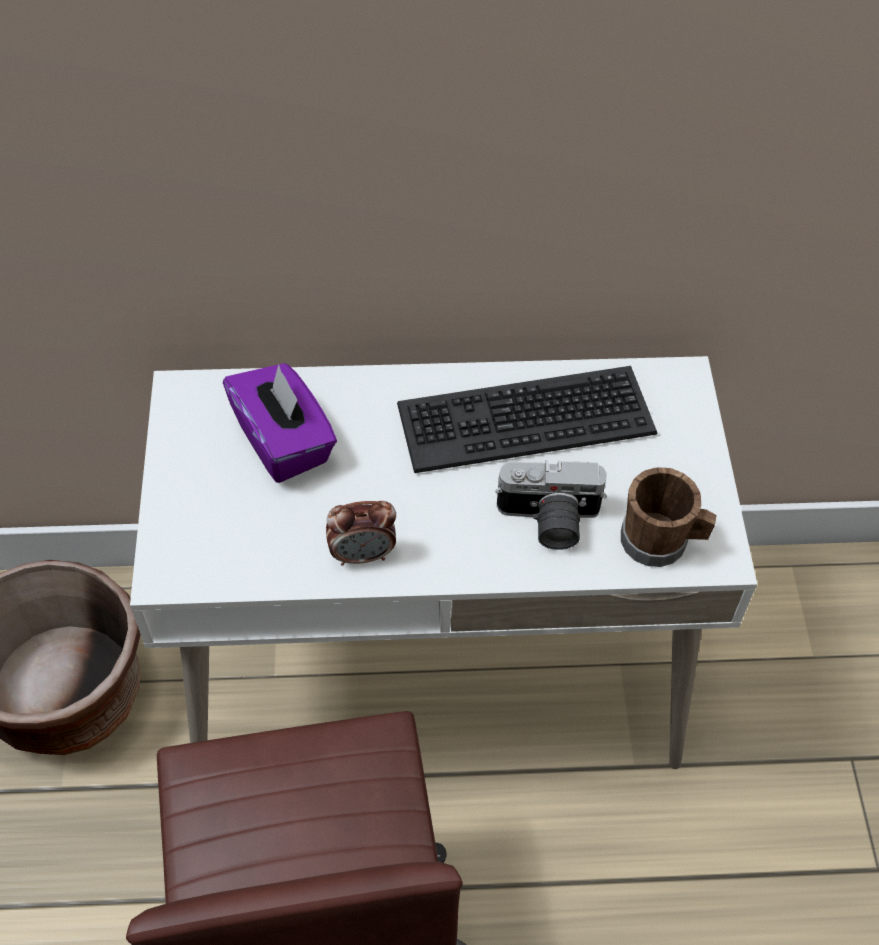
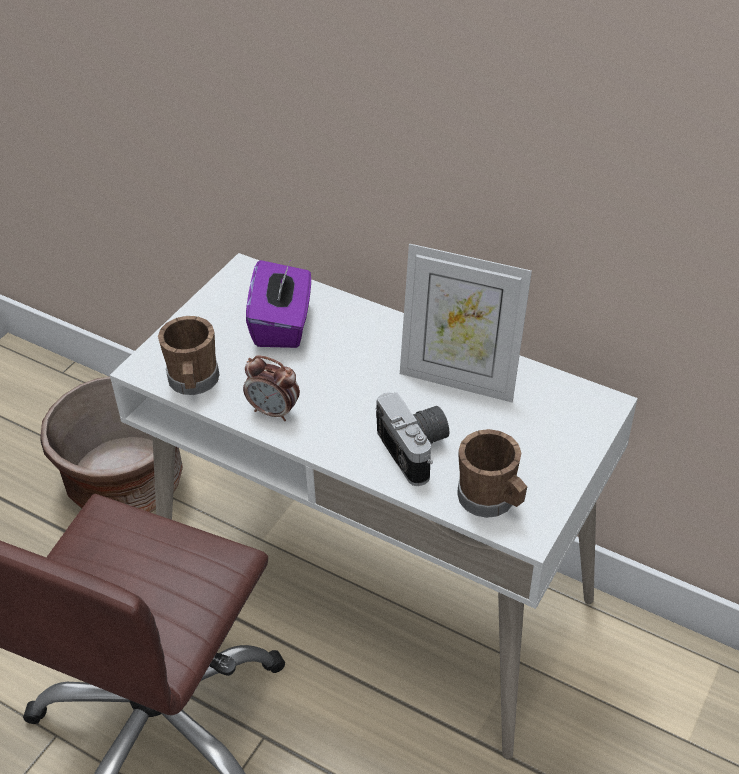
camera: 35 degrees right, 10 degrees down
(241, 564) = (193, 382): none -> brown mug
(525, 418) = (459, 379): keyboard -> picture frame
(548, 522) = (417, 450): camera -> camera turned 150 degrees counterclockwise

